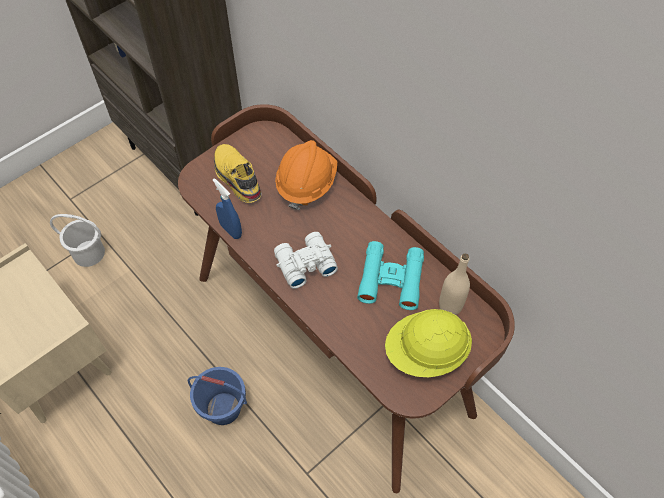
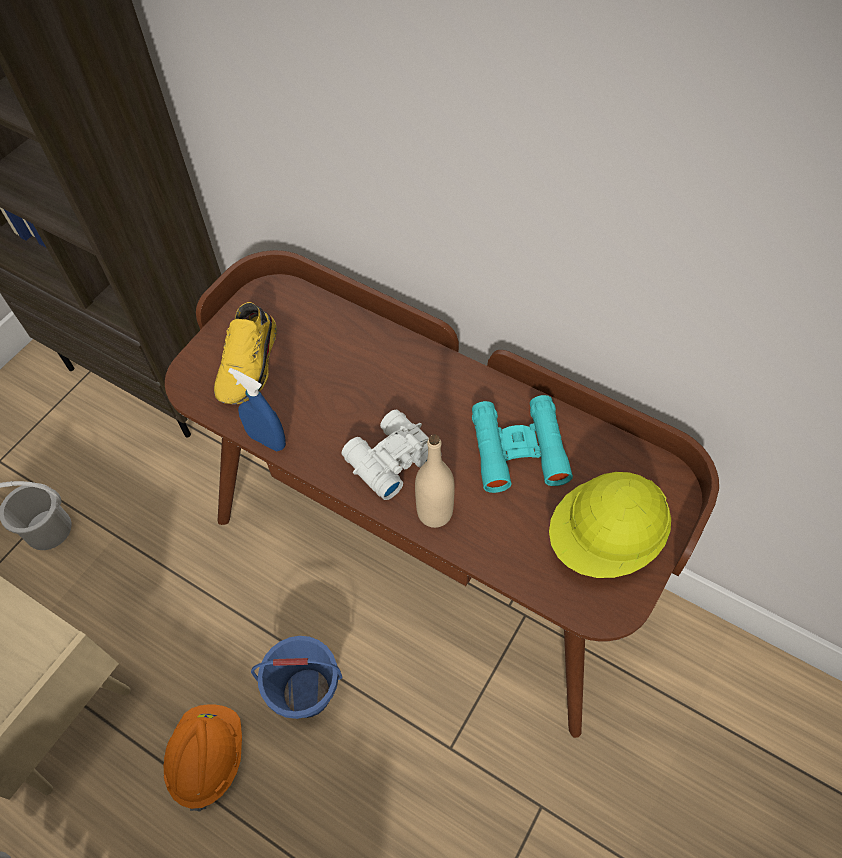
camera: 15 degrees left, 0 degrees up
(236, 178) = (250, 365): yellow shoe -> yellow shoe turned 120 degrees counterclockwise
(306, 183) = (353, 347): orange hard hat -> orange hard hat (208, 758)
(450, 306) = (612, 464): beige bottle -> beige bottle (434, 513)

